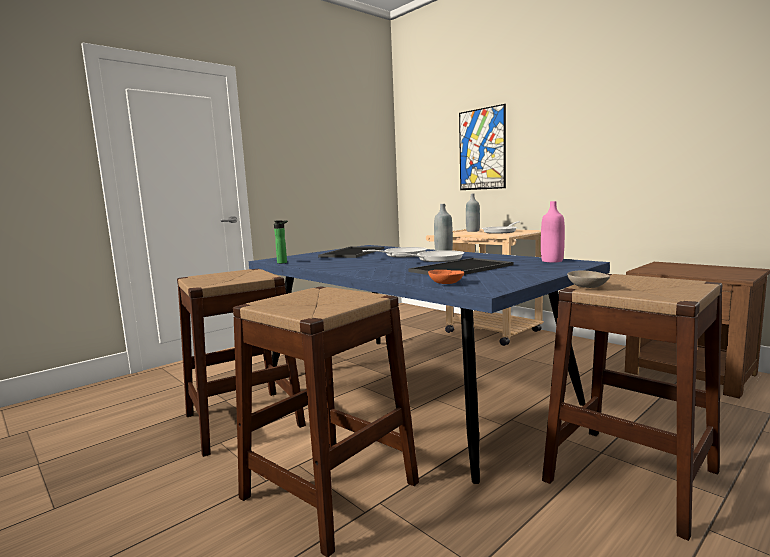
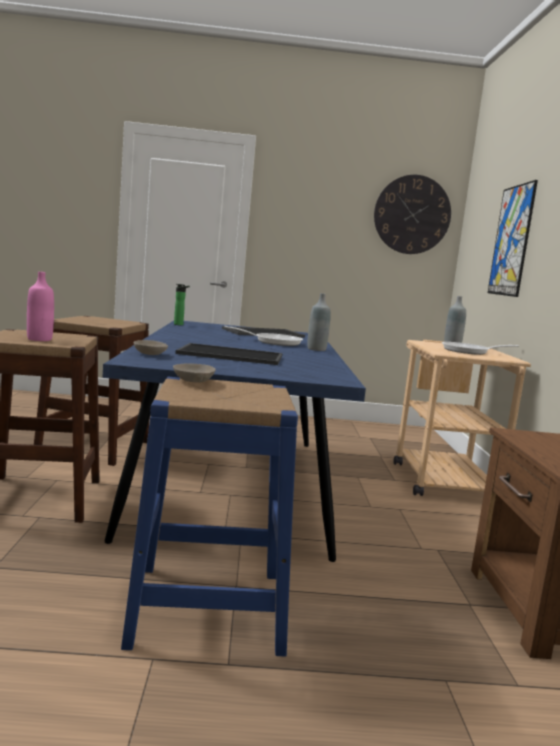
camera: 40 degrees right, 0 degrees up
(365, 137) = (412, 215): none -> wall clock
(436, 259) = (266, 349): frying pan -> none
(445, 283) = (149, 354): orange bowl -> beige bowl
(552, 261) = (328, 373): pink bottle -> pink bottle (39, 339)
(631, 475) = (207, 607): brown stool -> blue stool

